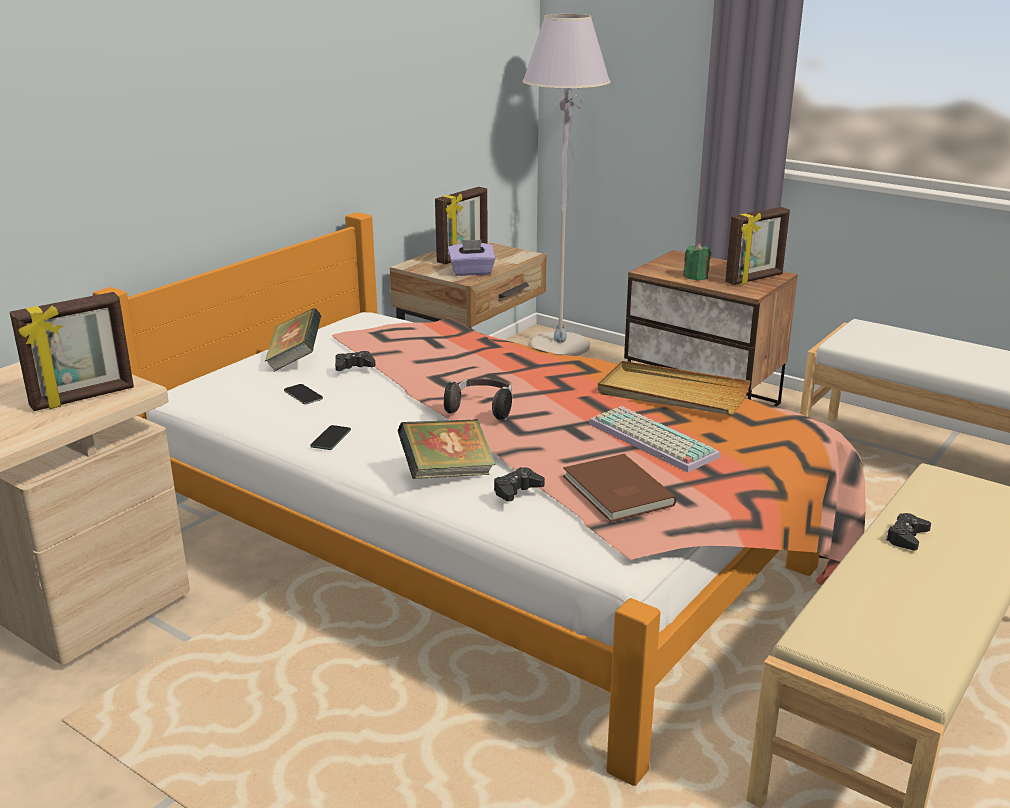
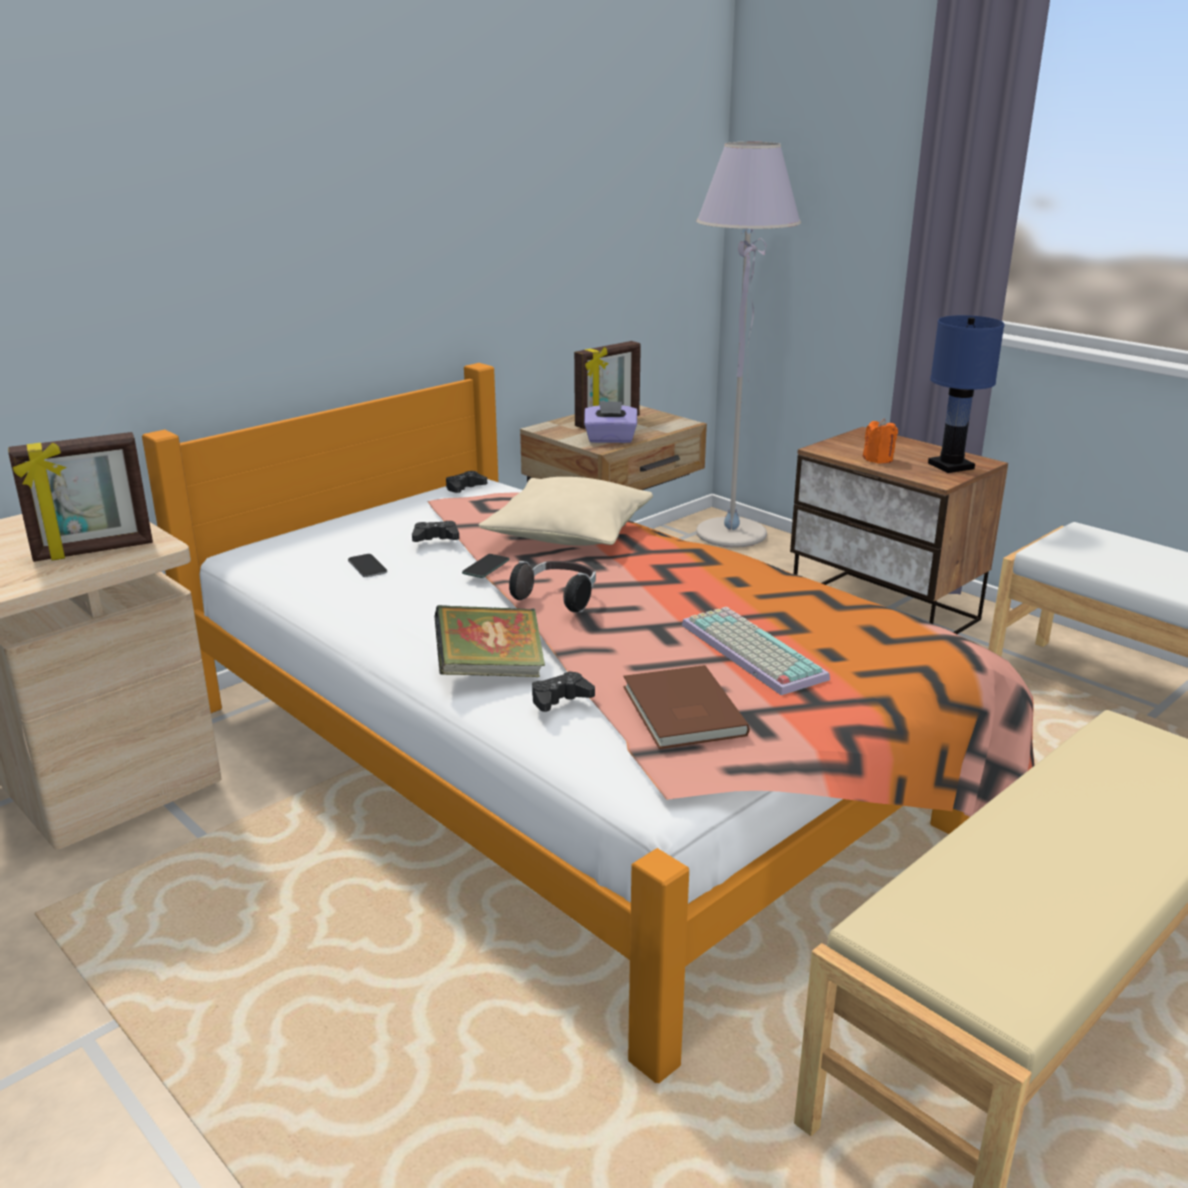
camera: 10 degrees right, 0 degrees up
(295, 360) = (377, 526): book -> none
(331, 438) = (376, 618): phone -> phone (486, 567)
(464, 355) = (569, 533): none -> beige pillow
(671, 394) = (798, 597): beige tray -> none
(696, 277) = (878, 459): green candle -> orange candle
(754, 279) = (951, 466): picture frame -> blue table lamp
(906, 537) = (1053, 805): black game controller -> black game controller (465, 487)

